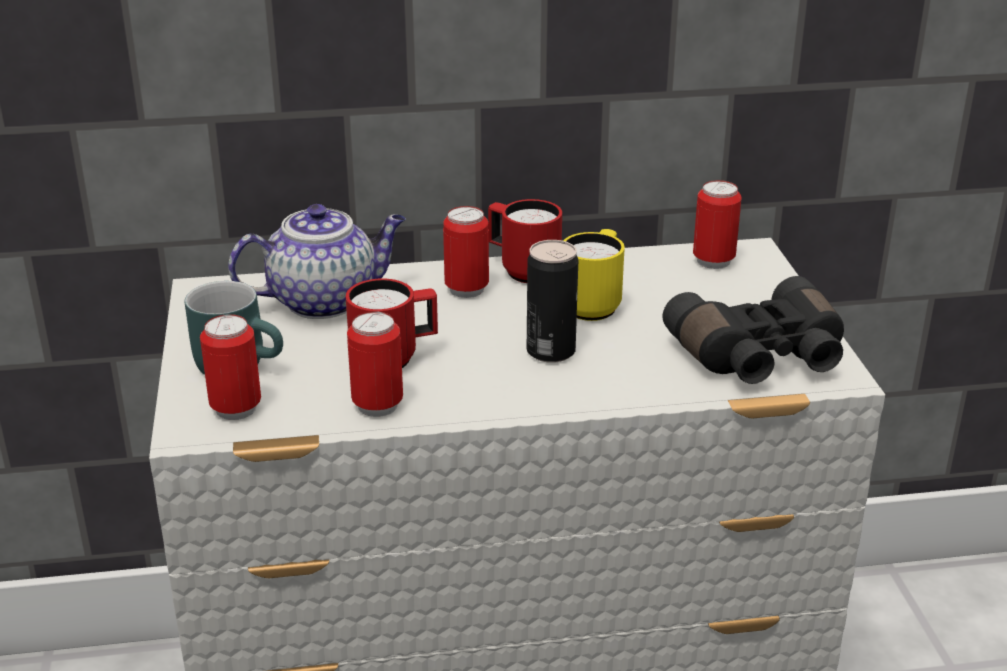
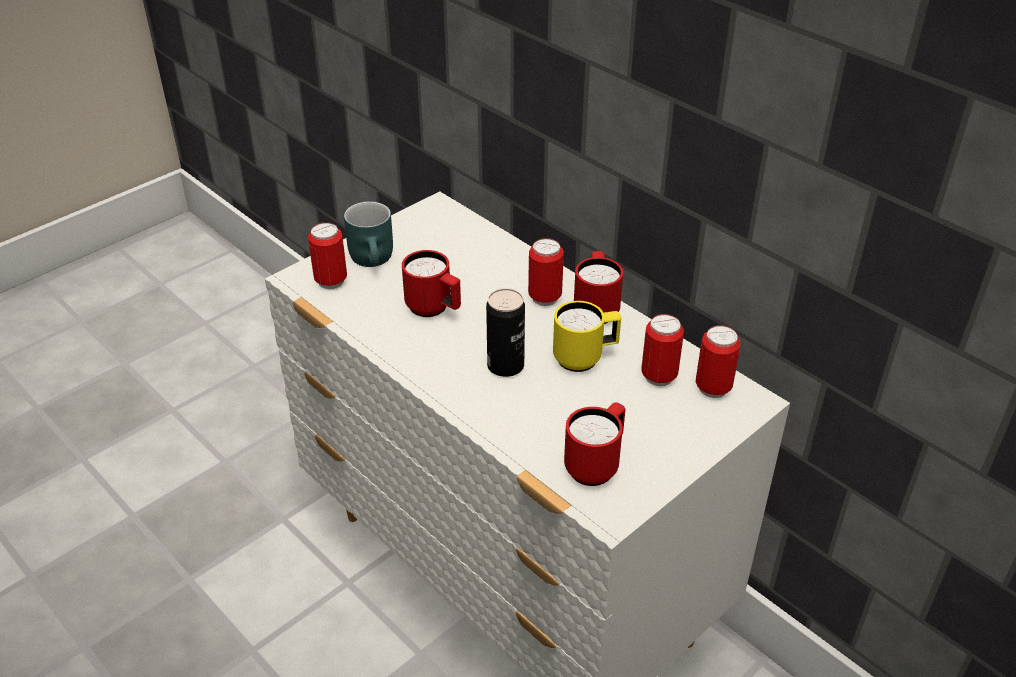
camera: 55 degrees right, 10 degrees up
(325, 300) = (472, 252): teapot -> none
(377, 405) = (379, 327): can -> can (659, 376)
(761, 357) = (596, 465): black binoculars -> red mug

